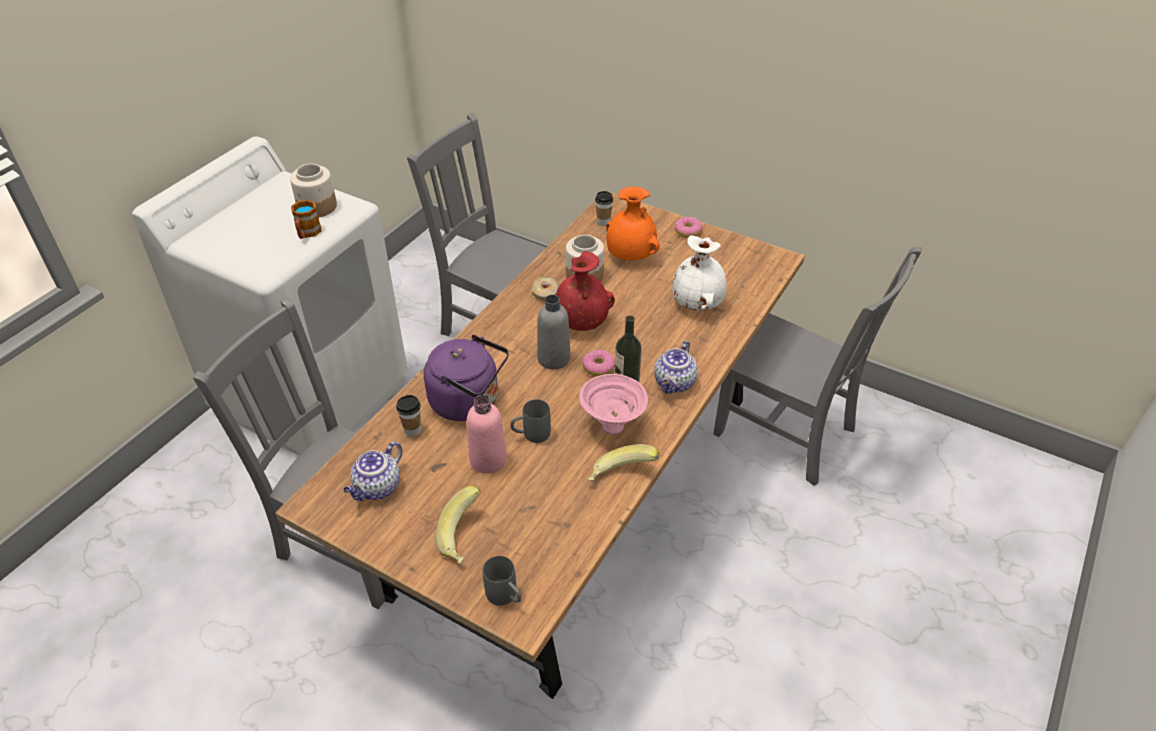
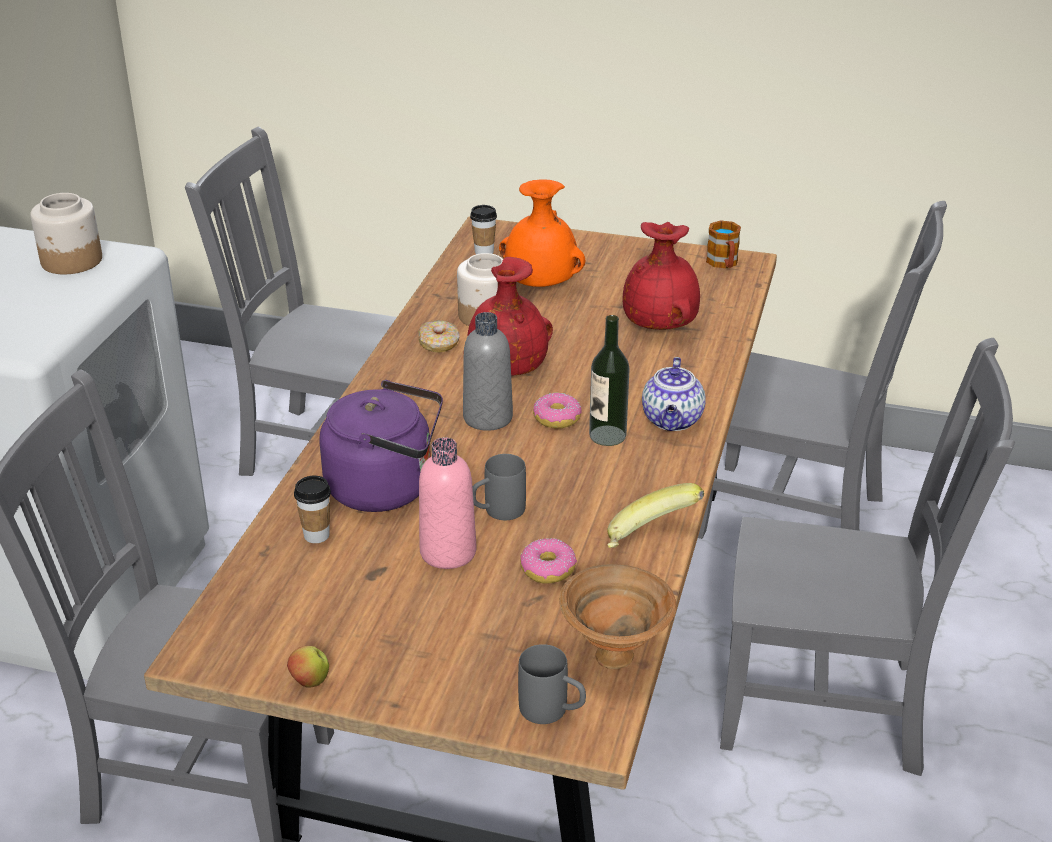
camera: 15 degrees left, 10 degrees down
(307, 233) = (71, 293): mug -> mug (724, 264)
(368, 540) = (310, 682): none -> apple
(377, 488) = (295, 615): teapot -> none
(464, 537) = (456, 651): banana -> none
(562, 562) = (614, 654): none -> brown bowl
(611, 425) = (607, 482): pink bowl -> none
(687, 231) = (607, 247): donut -> donut (547, 569)
(698, 303) = (660, 326): white vase -> red vase
(759, 580) = (830, 706): none -> grey chair

